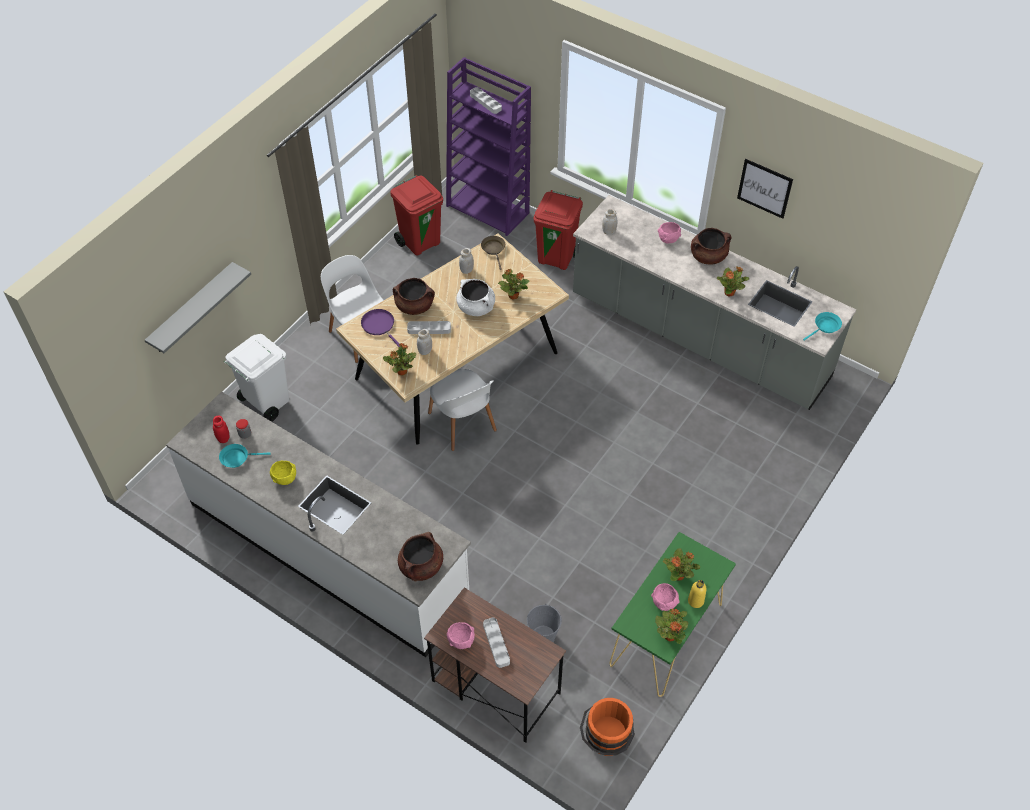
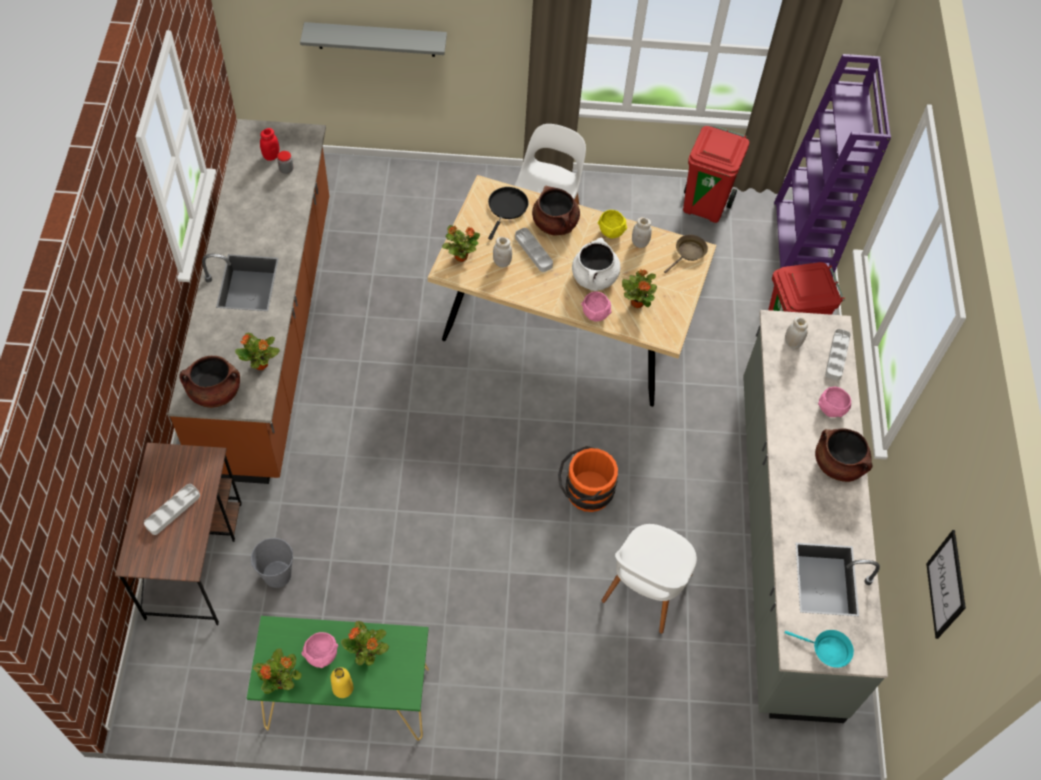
camera: 55 degrees right, 5 degrees up
(237, 458) = (255, 178): turquoise frying pan -> none
(266, 402) = (407, 191): white trash can -> none
(284, 479) = (253, 227): yellow bowl -> yellow bowl (611, 232)
(328, 550) = (270, 332): white counter -> brown counter
(379, 325) = (507, 208): purple frying pan -> black frying pan
(461, 641) = (160, 477): pink bowl -> pink bowl (595, 314)
(462, 423) = (495, 366): white chair -> white chair (645, 590)
(485, 102) = (851, 119): grey tray -> grey tray (837, 356)
(606, 740) = (185, 697): orange bucket -> orange bucket (584, 492)
(729, 292) = (798, 514): potted plant -> potted plant (261, 365)
(764, 188) = (936, 451): picture -> picture (946, 585)

